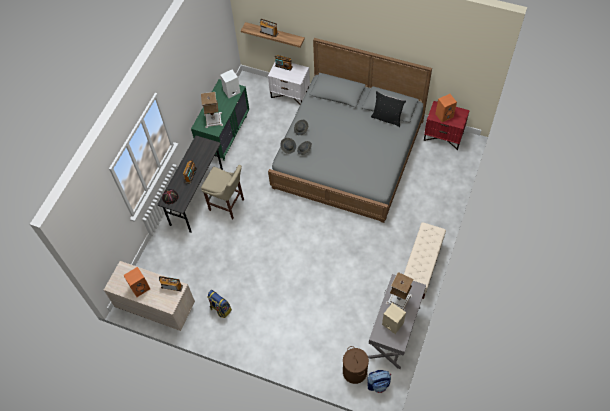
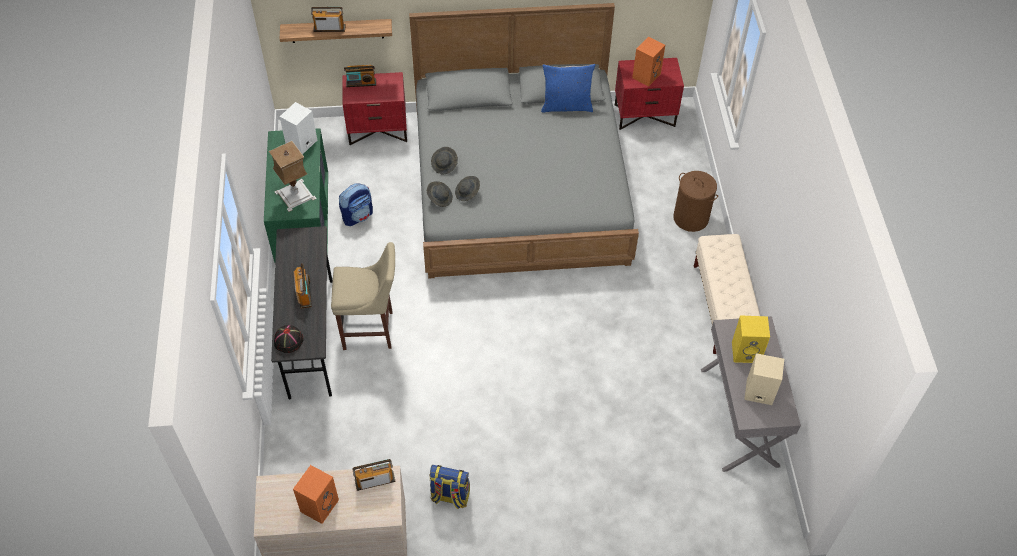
camera: 30 degrees left, 5 degrees down
(290, 94) = (378, 130): white nightstand -> red nightstand
(355, 372) = (717, 501): brown laundry basket -> brown laundry basket (691, 218)
(378, 384) = (762, 503): backpack -> backpack (358, 216)
(387, 118) = (566, 105): black pillow -> blue pillow
(399, 299) = (746, 351): table lamp -> yellow speaker

